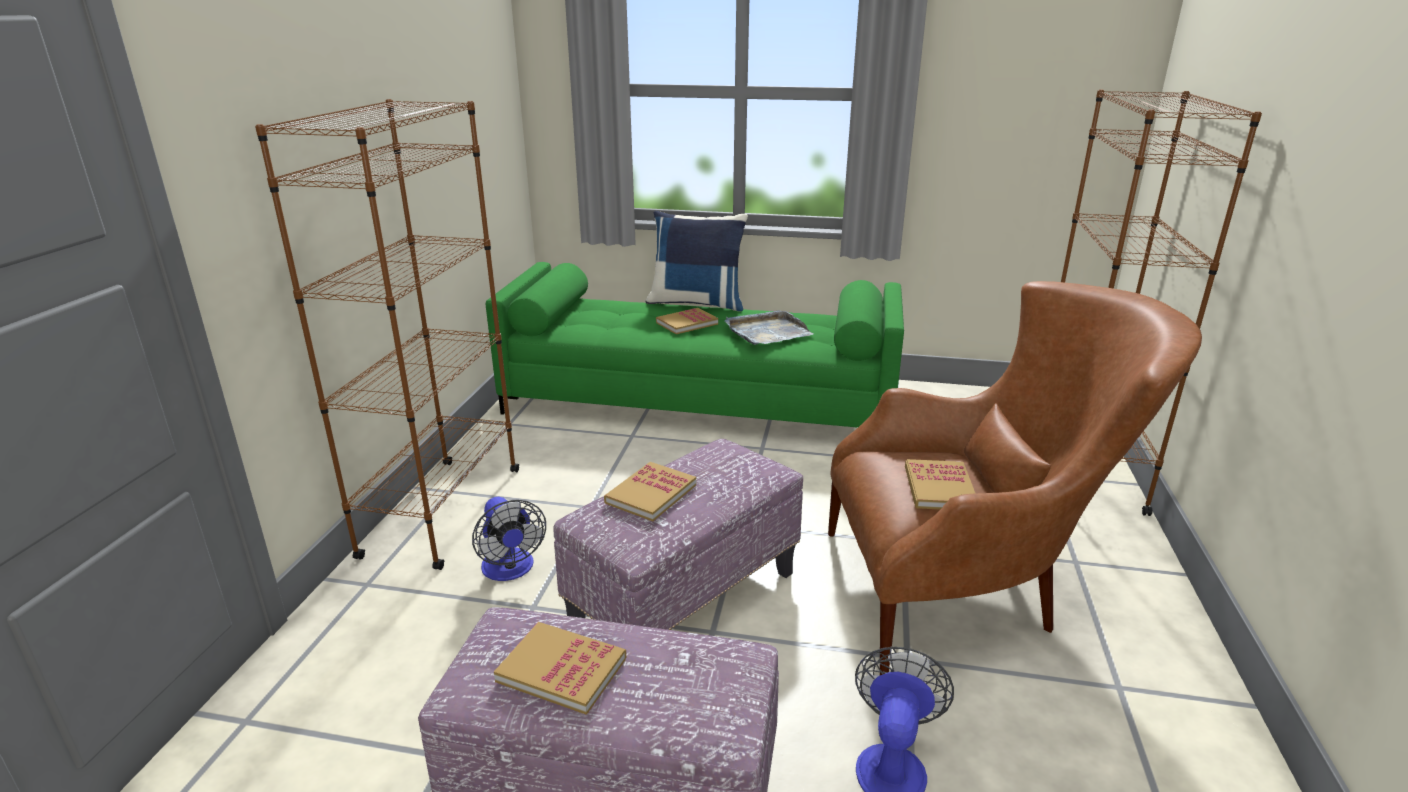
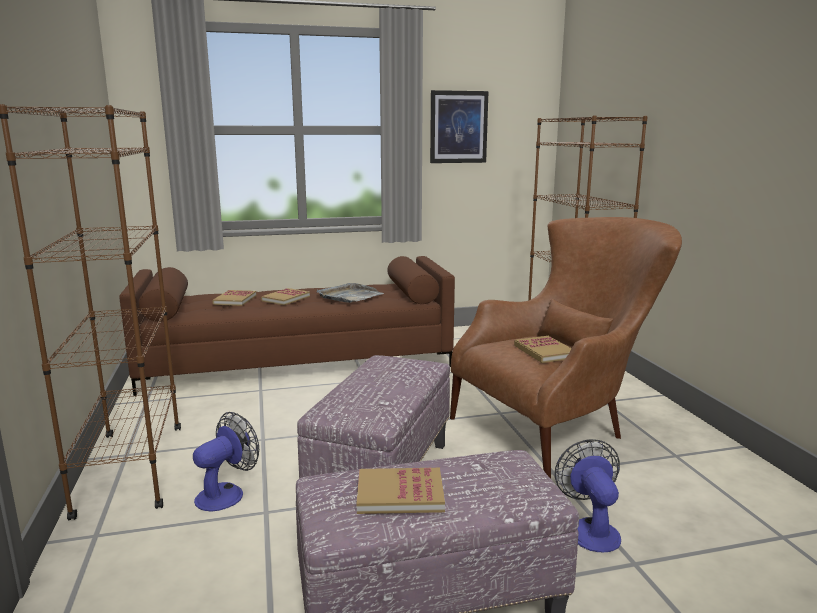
camera: 25 degrees left, 10 degrees down
(510, 570) = (226, 493): fan -> fan turned 90 degrees counterclockwise
(651, 494) = (360, 389): book -> book (235, 300)
(697, 302) = (281, 287): blue pillow -> none
(701, 402) = (299, 362): green sofa -> brown sofa
(981, 92) = (458, 127): none -> picture

